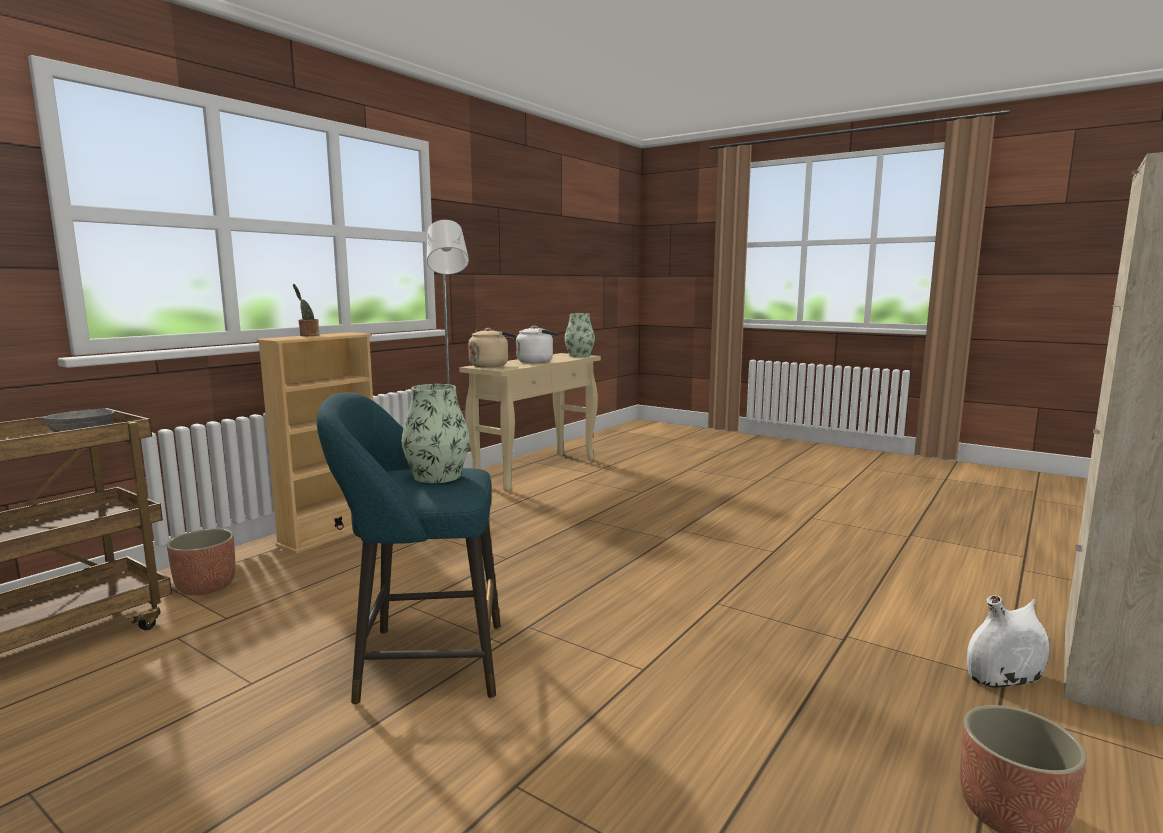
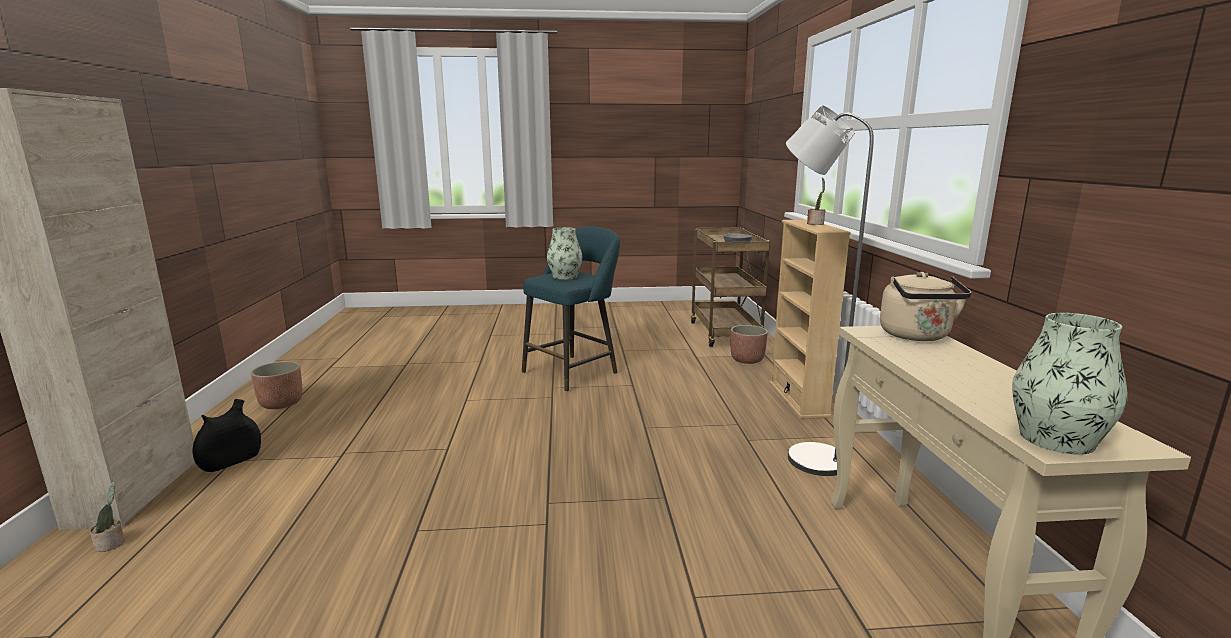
camera: 140 degrees right, 5 degrees up
(537, 361) = (951, 372): white kettle -> none
(1004, 678) = (231, 461): white vase -> black vase
(1054, 617) = (112, 544): none -> potted plant

